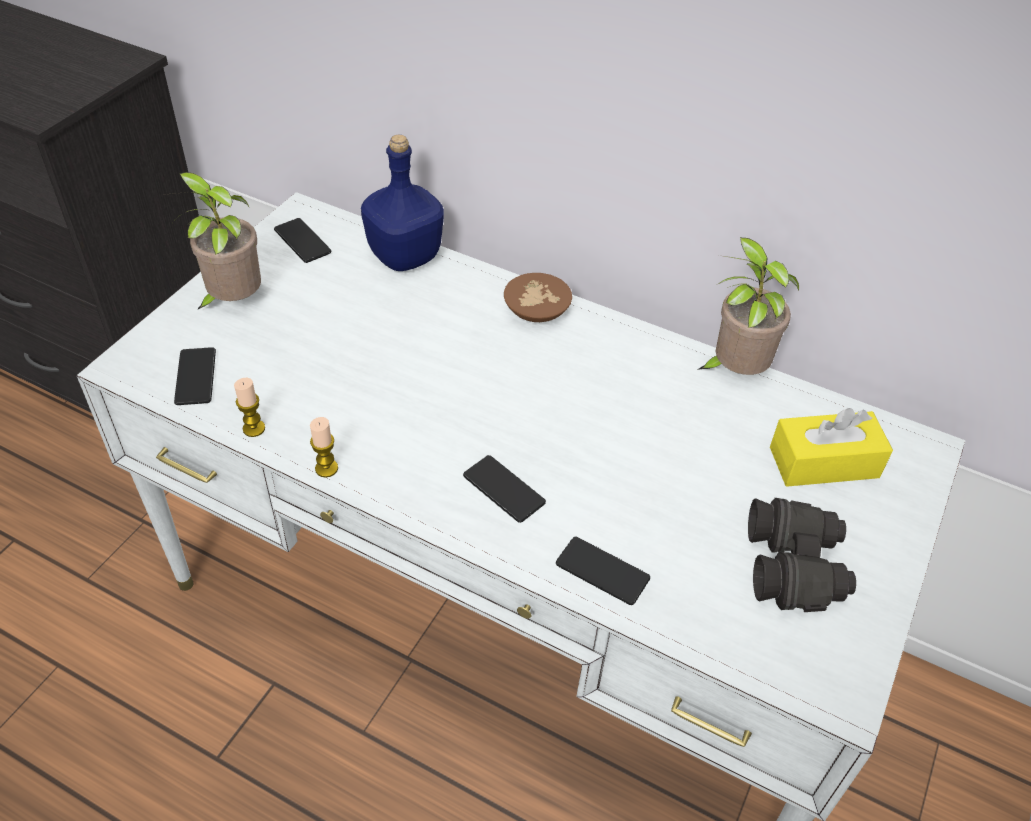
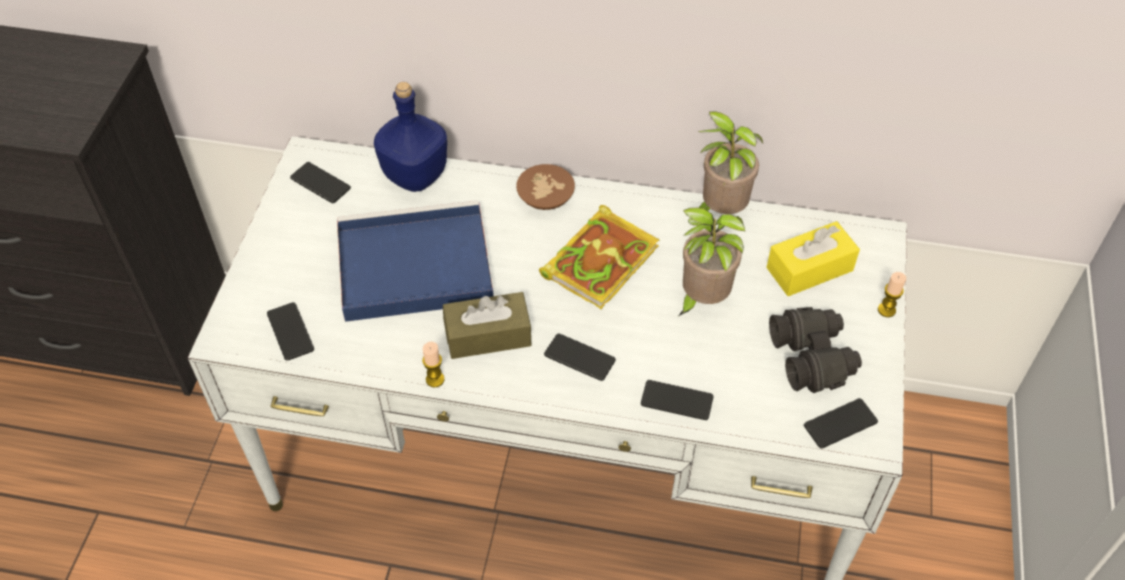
camera: 15 degrees left, 5 degrees up
(233, 302) = (288, 256): potted plant -> potted plant (701, 299)
(254, 428) = (361, 363): candle -> candle (886, 310)
(357, 344) = (411, 267): none -> blue tray
(408, 437) = (488, 335): none -> brown tissue box
(573, 388) = (601, 259): none -> book
(805, 660) = (840, 424): none -> phone

